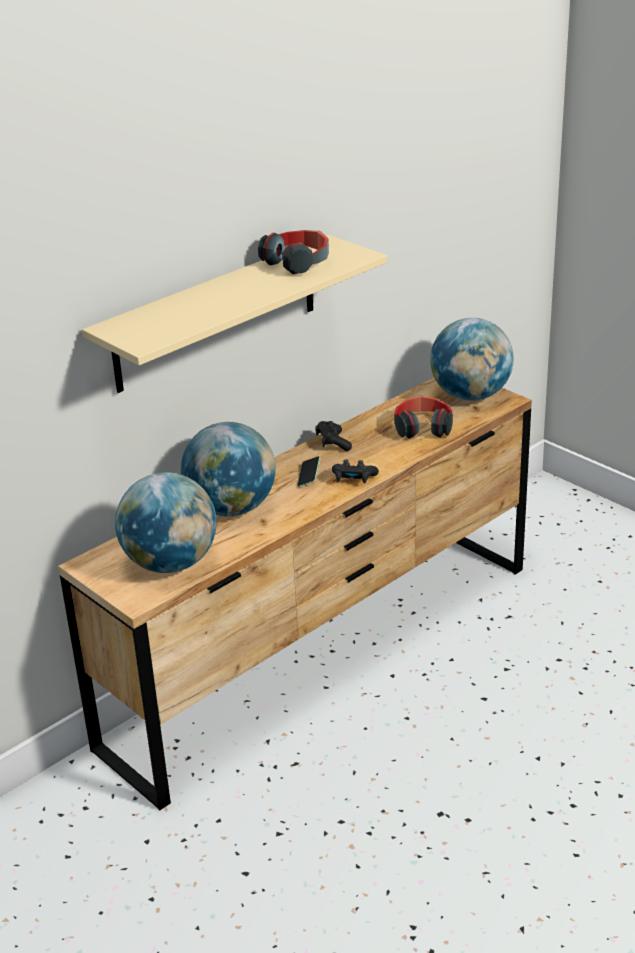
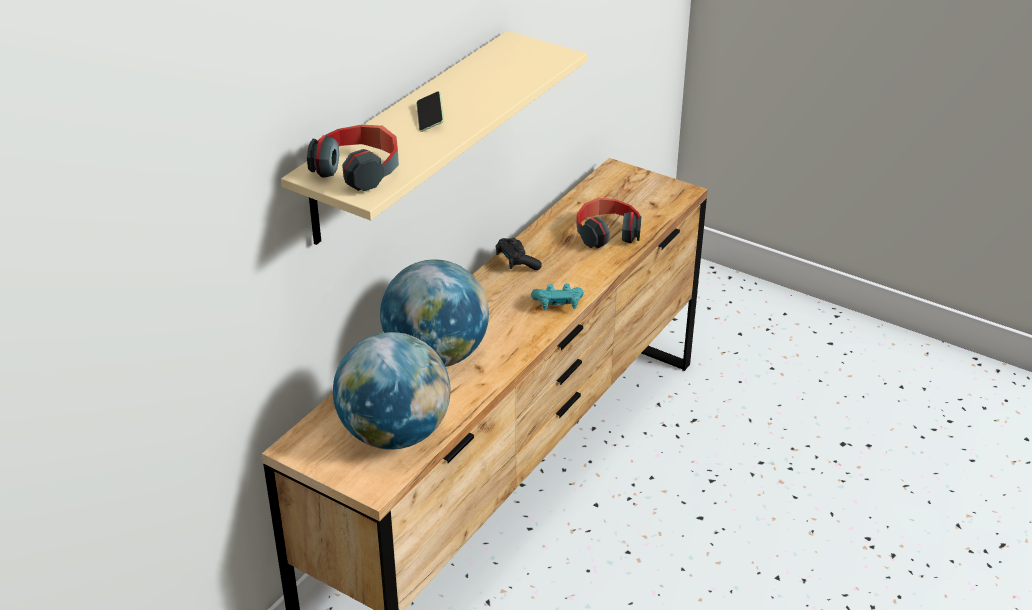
camera: 15 degrees left, 5 degrees up
(298, 262) = (492, 69): headphones -> headphones (359, 170)
(309, 477) = (507, 306): phone -> phone (430, 118)
(353, 479) = (558, 304): black game controller -> turquoise game controller
(470, 396) = (642, 190): globe -> none

